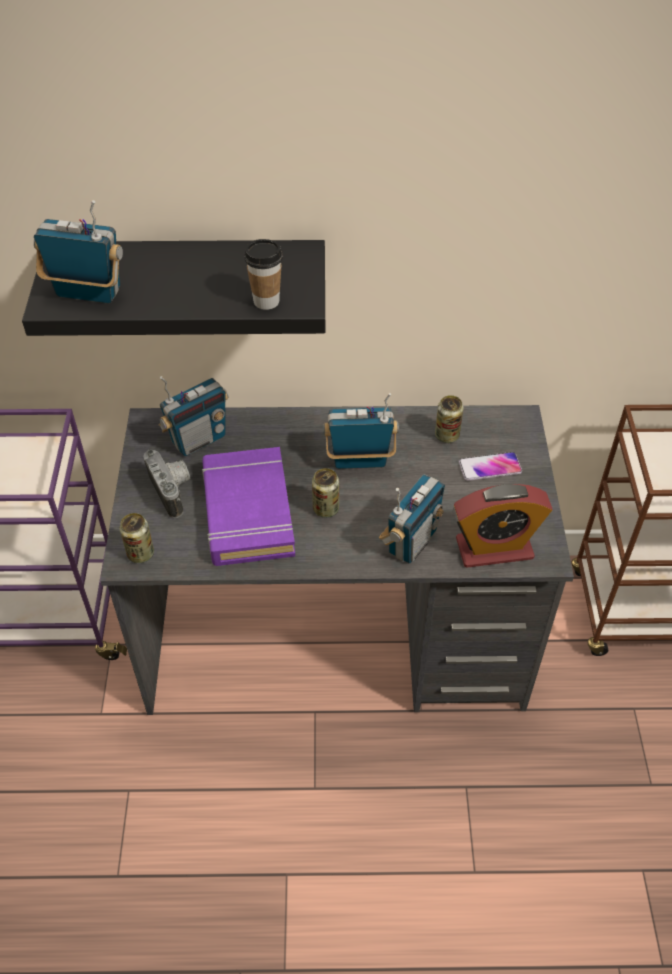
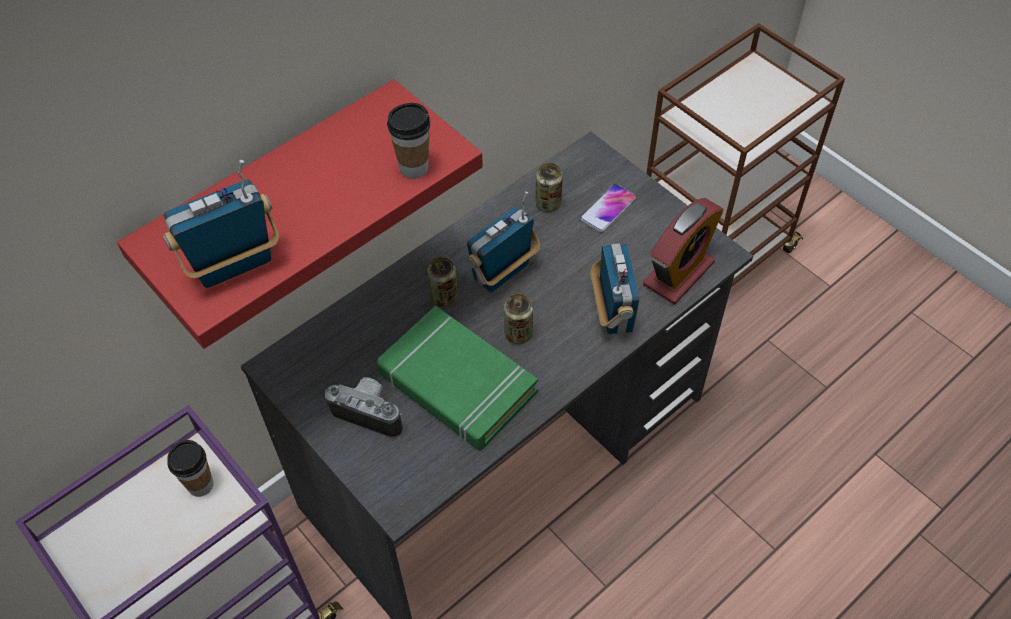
camera: 40 degrees left, 5 degrees up
(41, 468) = (200, 485): none -> cup
(140, 553) = (404, 489): can -> can (444, 297)
(190, 282) = (274, 196): black shelf -> red shelf
(198, 439) = (341, 350): radio -> none
(247, 512) = (456, 384): purple book -> green book

